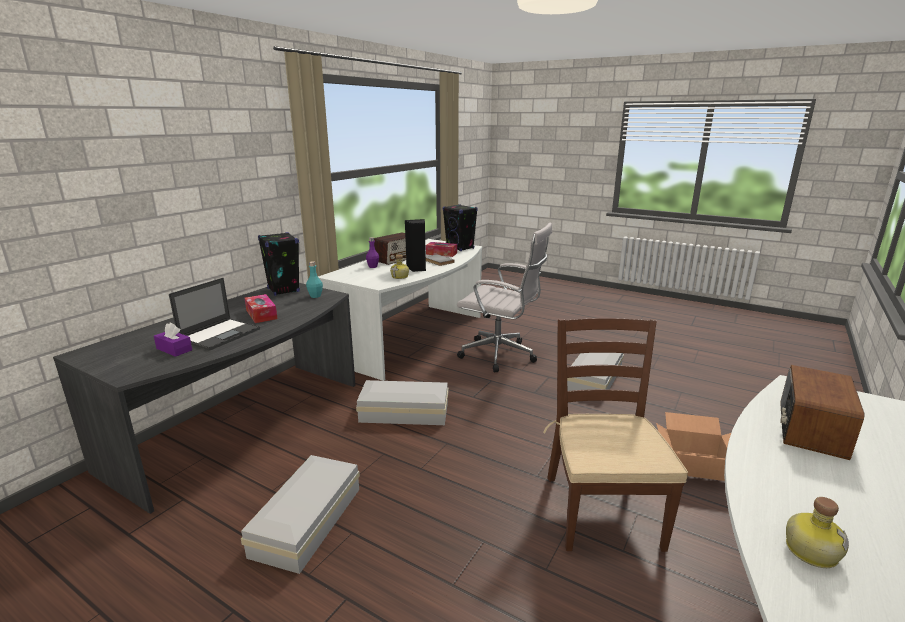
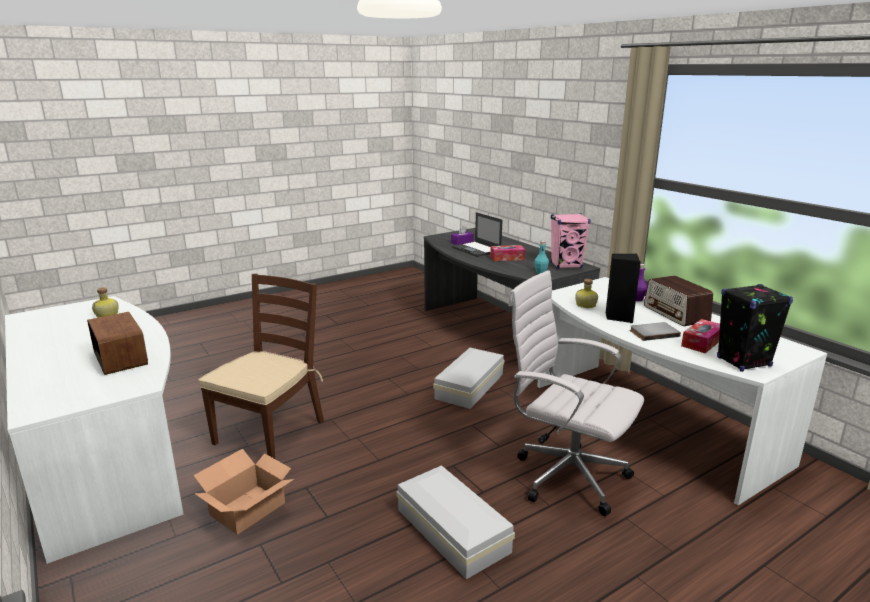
camera: 115 degrees right, 0 degrees up
(283, 290) = (566, 265): black speaker -> pink speaker
(310, 520) = (377, 342): white storage box -> none
(501, 355) = (565, 475): white office chair -> white office chair turned 75 degrees clockwise
(601, 510) = (270, 431): brown chair -> brown chair turned 90 degrees counterclockwise

